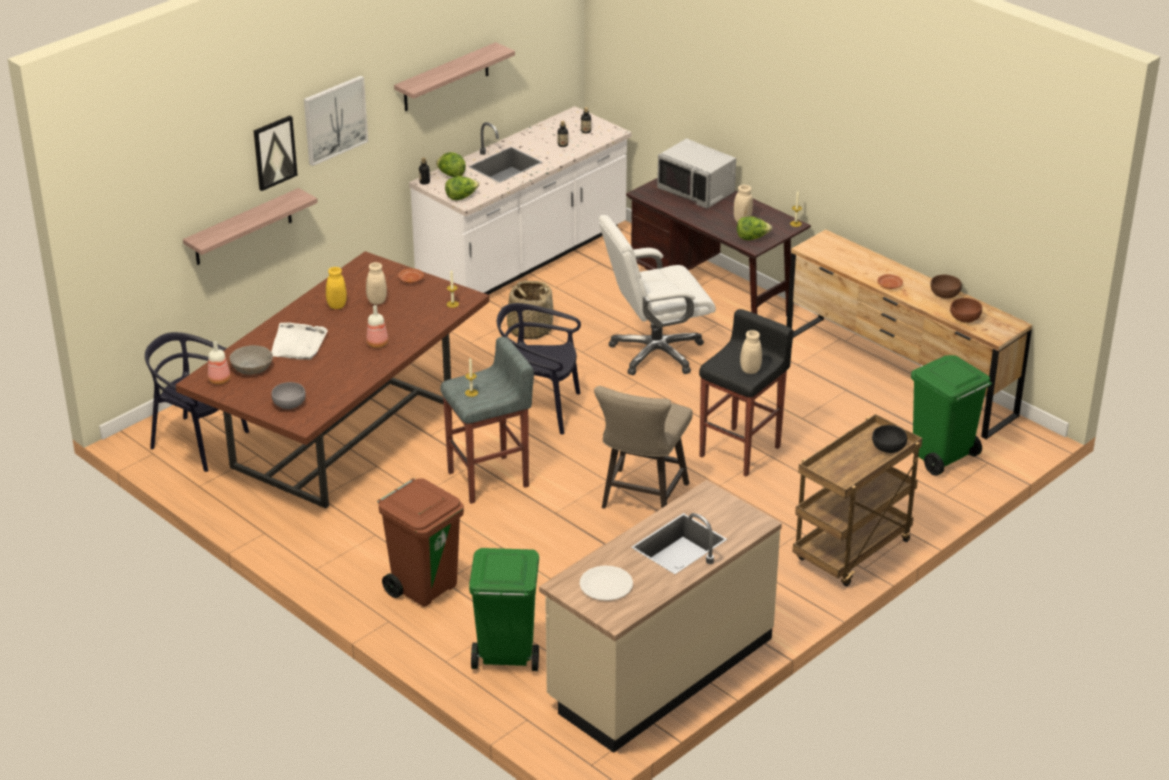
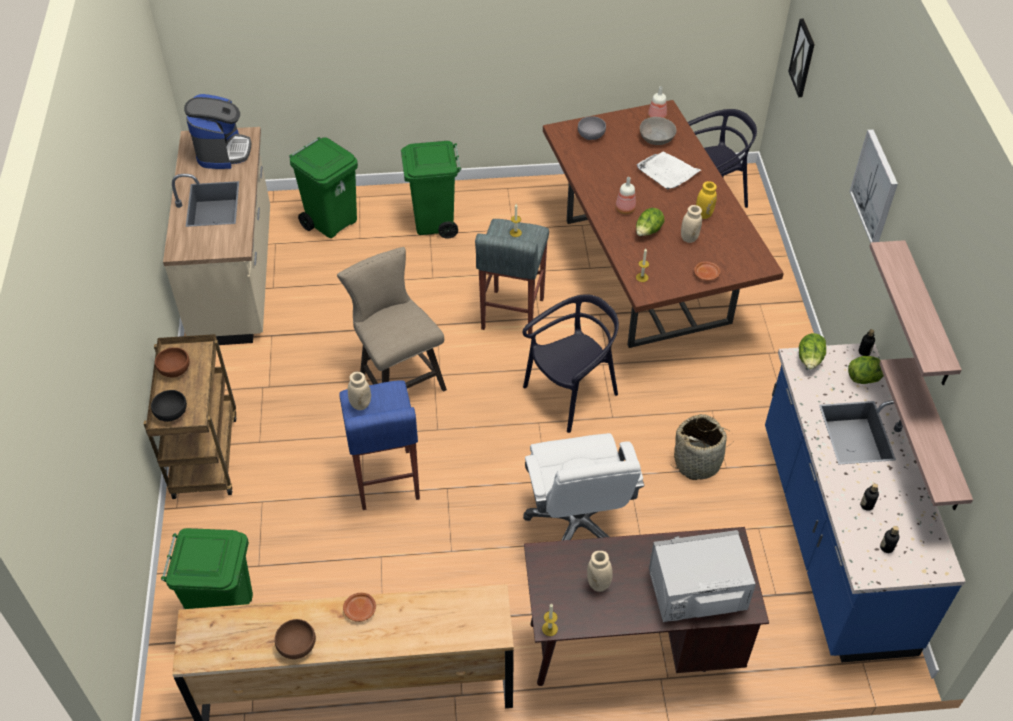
camera: 130 degrees right, 15 degrees up
(243, 228) = (822, 161): shelf -> shelf (937, 437)
(274, 152) = (849, 138): picture -> picture (802, 58)
(424, 587) = (434, 223): brown trash can -> green trash can
(524, 259) = (833, 538): white counter -> blue counter
(606, 585) = (223, 151): white plate -> coffee machine
(655, 353) = (578, 525): white office chair -> white office chair turned 150 degrees clockwise
(741, 451) = (385, 480): black stool -> blue stool
(752, 238) = (558, 566): lettuce -> lettuce (648, 232)
(965, 318) = (245, 625): brown bowl -> brown bowl (174, 369)

